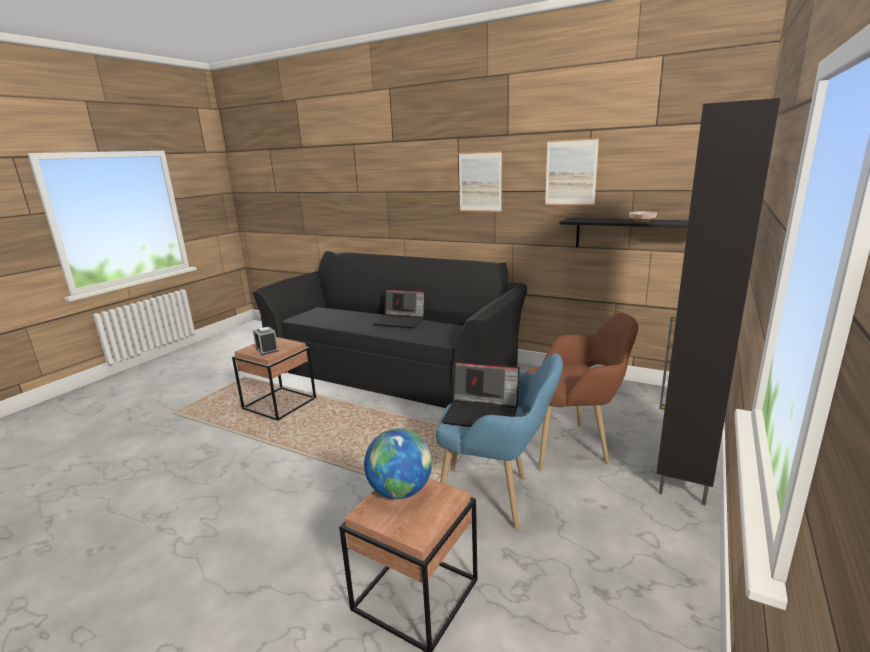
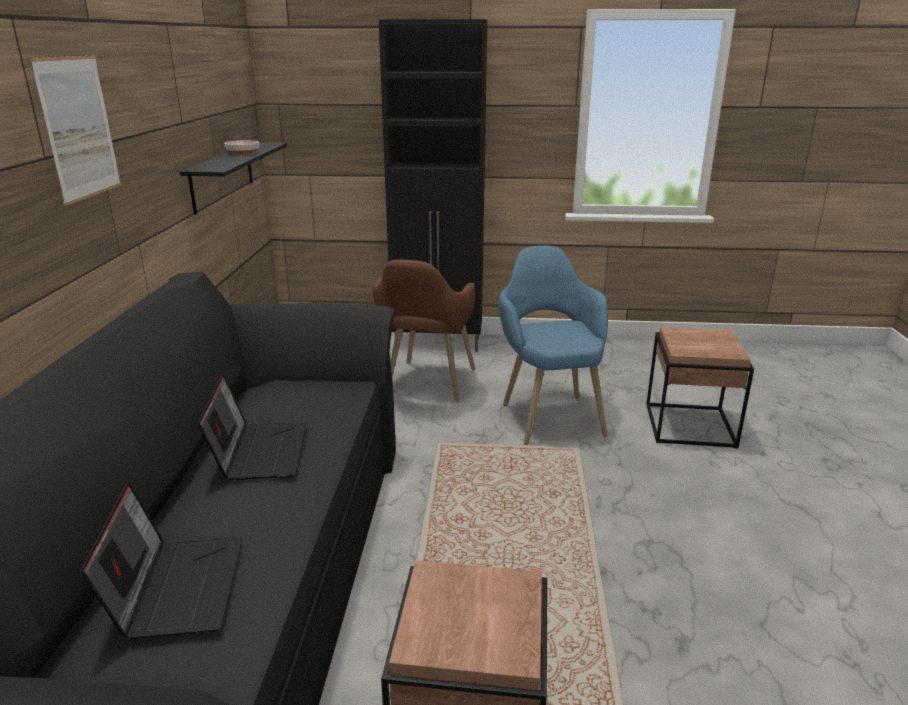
camera: 115 degrees left, 5 degrees up
(267, 350) = (491, 608): alarm clock -> none
(400, 491) = (695, 348): globe -> none
(482, 414) = (550, 335): laptop -> laptop (177, 586)
(571, 172) = (168, 95): picture -> none
(573, 445) = (427, 387): brown armchair -> brown armchair turned 135 degrees counterclockwise

